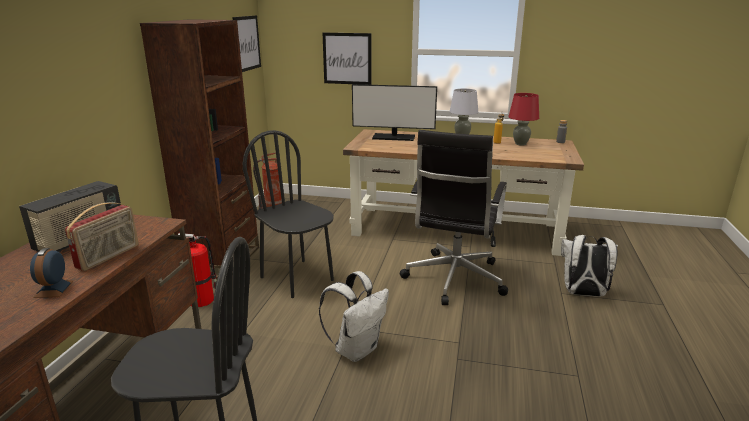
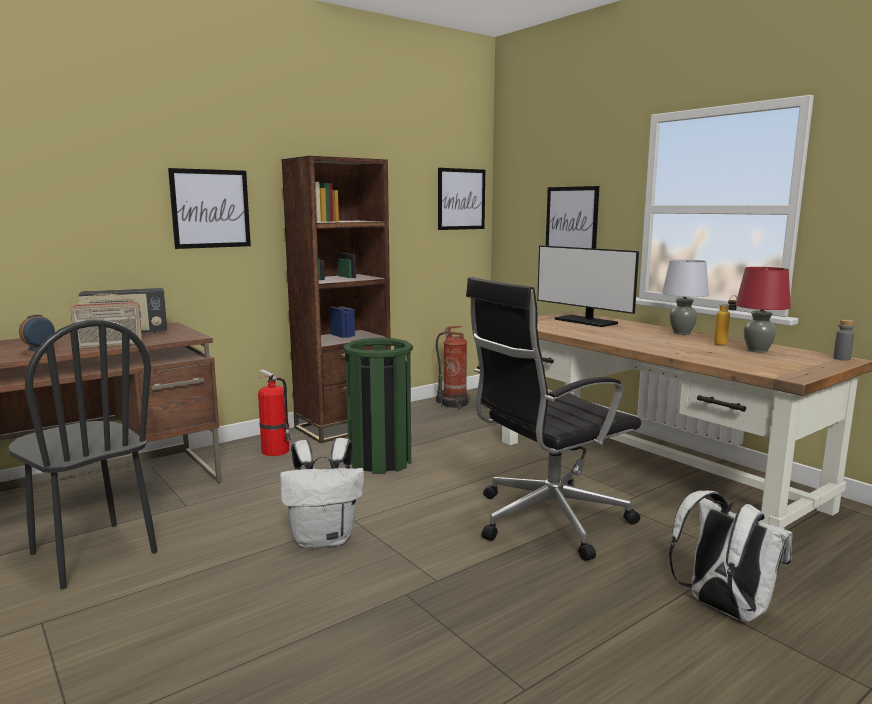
camera: 40 degrees right, 10 degrees down
(95, 84) = (210, 208): none -> picture
(297, 278) = (380, 461): black chair -> green trash can

